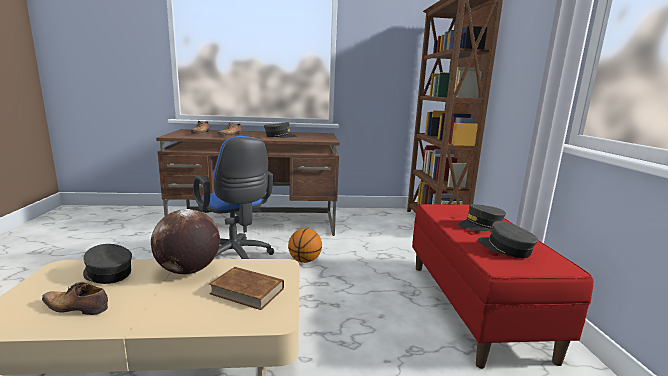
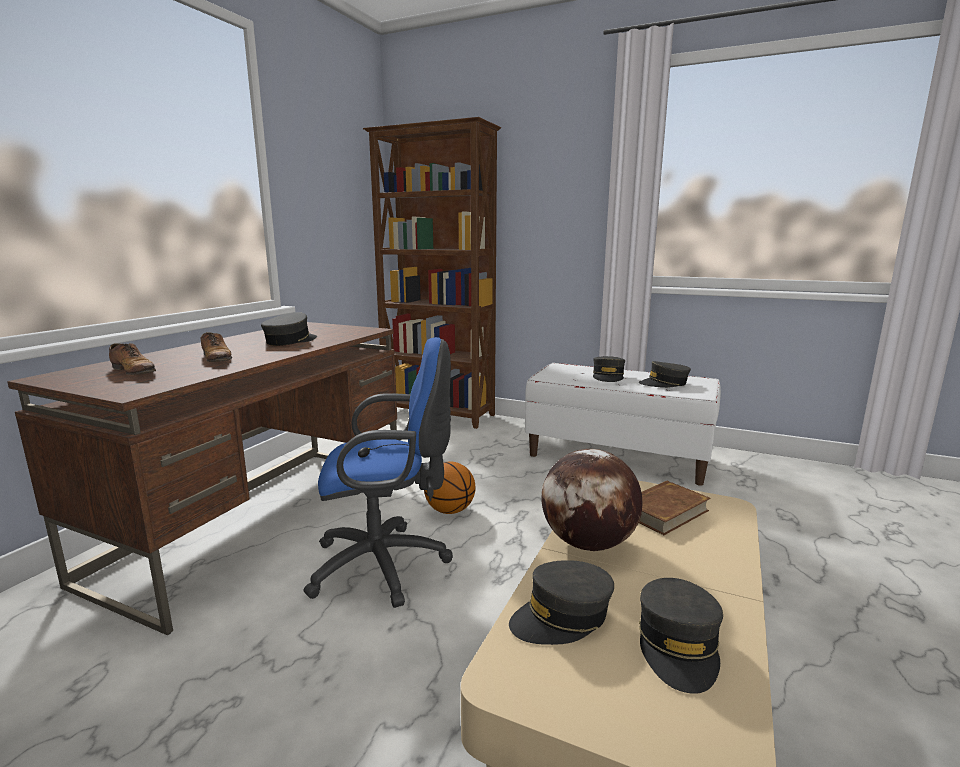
camera: 60 degrees left, 0 degrees up
(76, 307) = (678, 645): shoe -> grey cap
(474, 307) = (618, 456): red bench -> white bench

